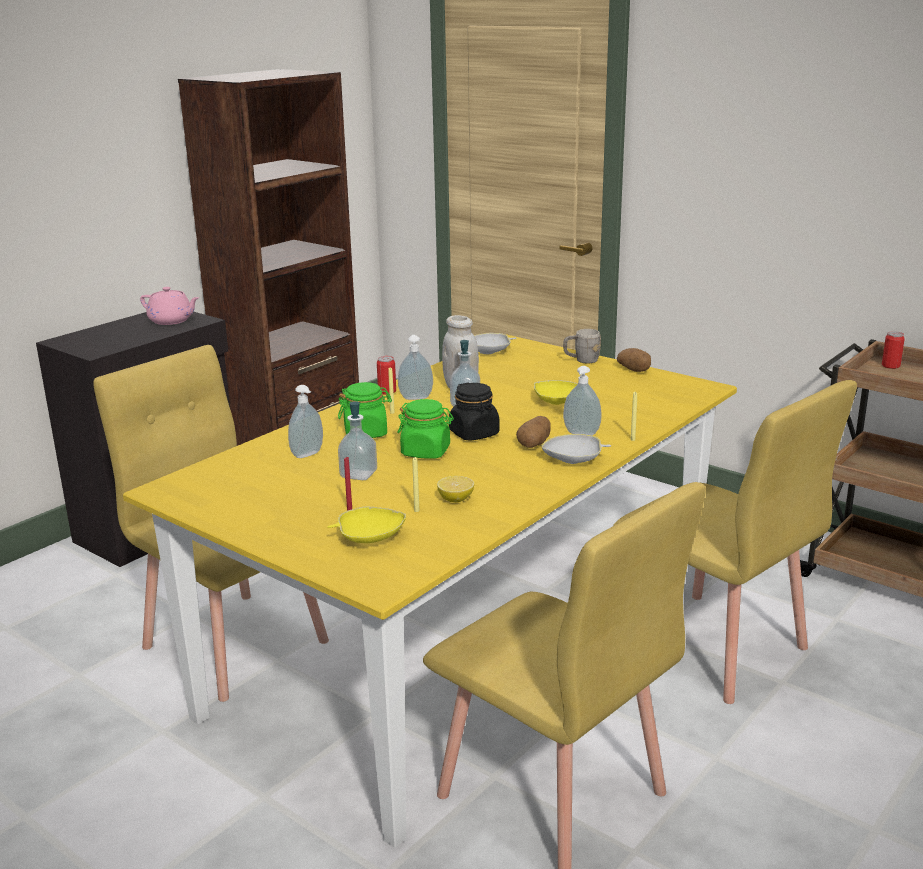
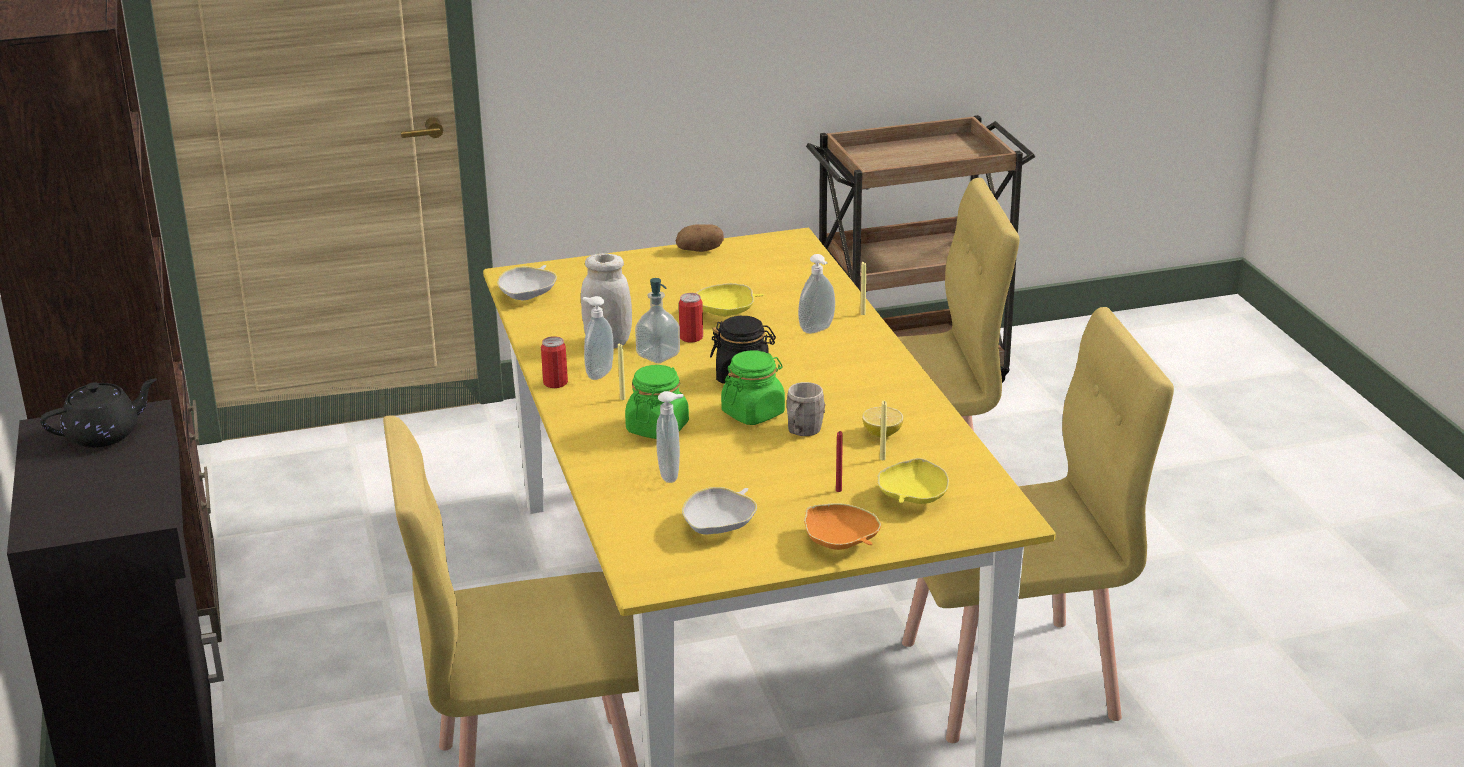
camera: 55 degrees left, 5 degrees up
(171, 321) = (104, 434): pink teapot -> black teapot
(272, 533) = (840, 543): none -> orange bowl
(358, 474) = (760, 462): soap dispenser -> none
(534, 444) = (809, 358): potato -> none
(574, 460) = (871, 354): white bowl -> white bowl (719, 526)
(581, 360) = (632, 262): grey mug -> grey mug (802, 433)
(890, 366) = (864, 154): can -> can (691, 337)

